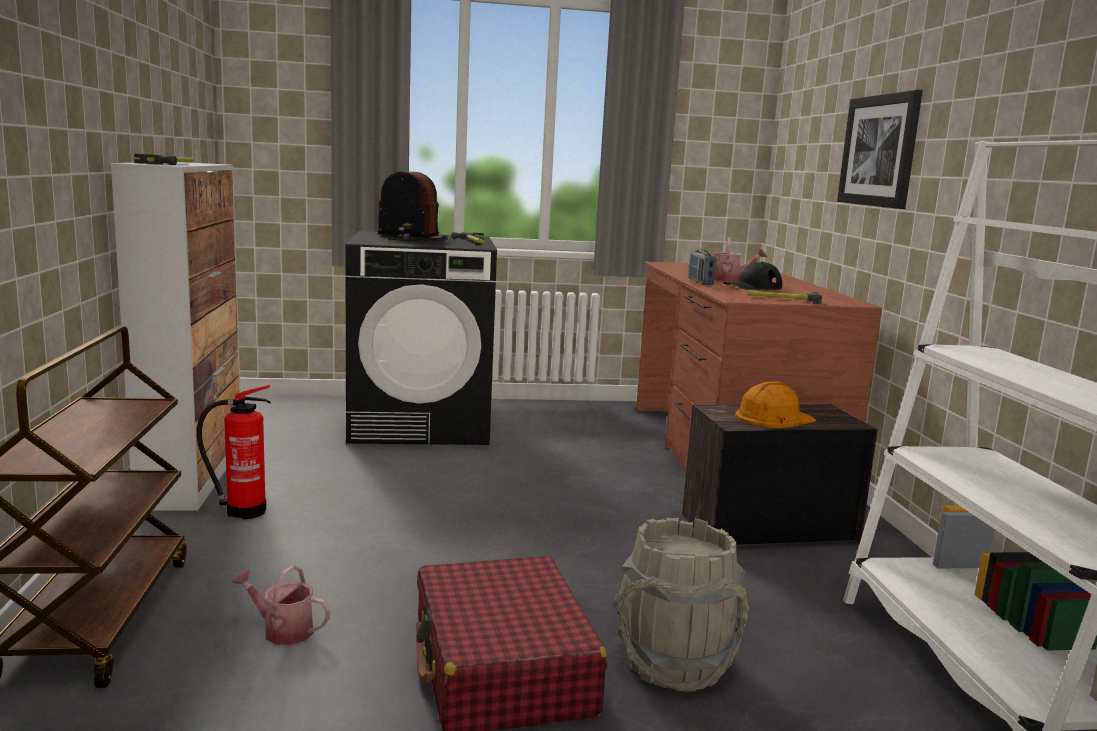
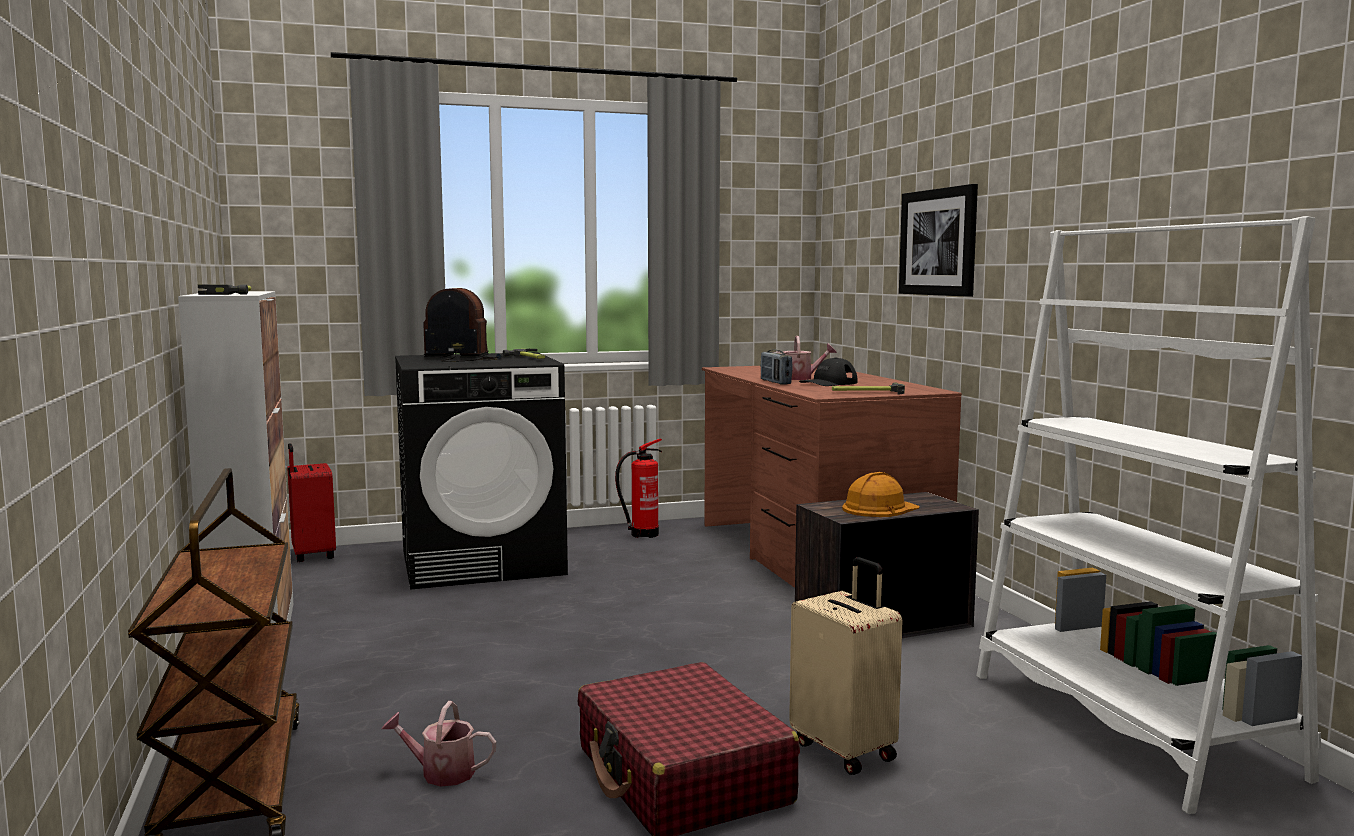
camera: 10 degrees left, 5 degrees down
(242, 511) = (332, 668): fire extinguisher -> fire extinguisher (642, 534)
(280, 402) = (312, 555): none -> red suitcase
(675, 664) = (845, 750): grey bucket -> beige suitcase

